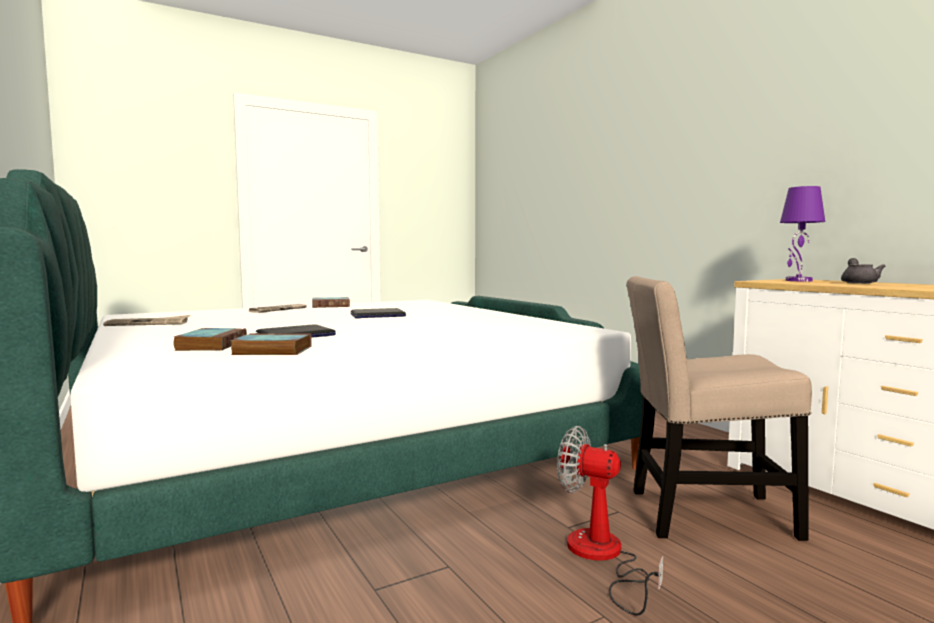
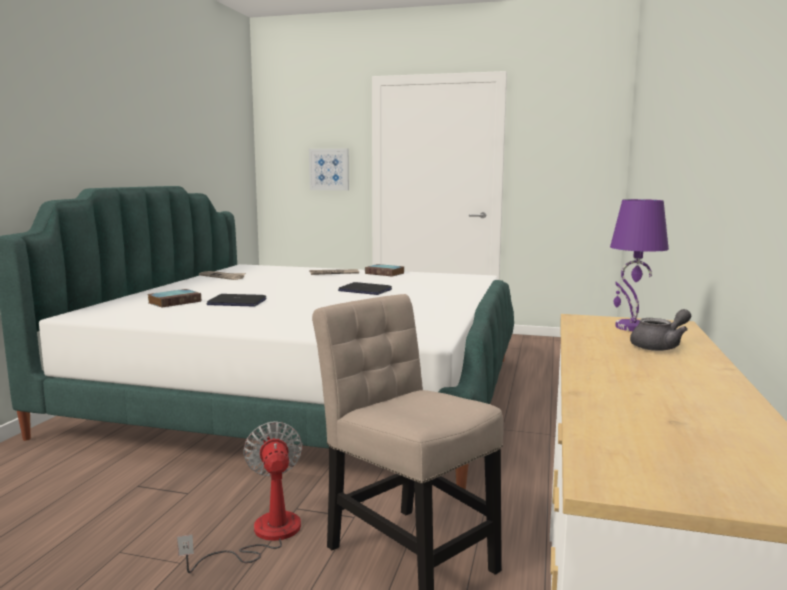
camera: 45 degrees right, 5 degrees up
(179, 196) = (329, 169): none -> picture
(270, 350) = (176, 313): book -> none

